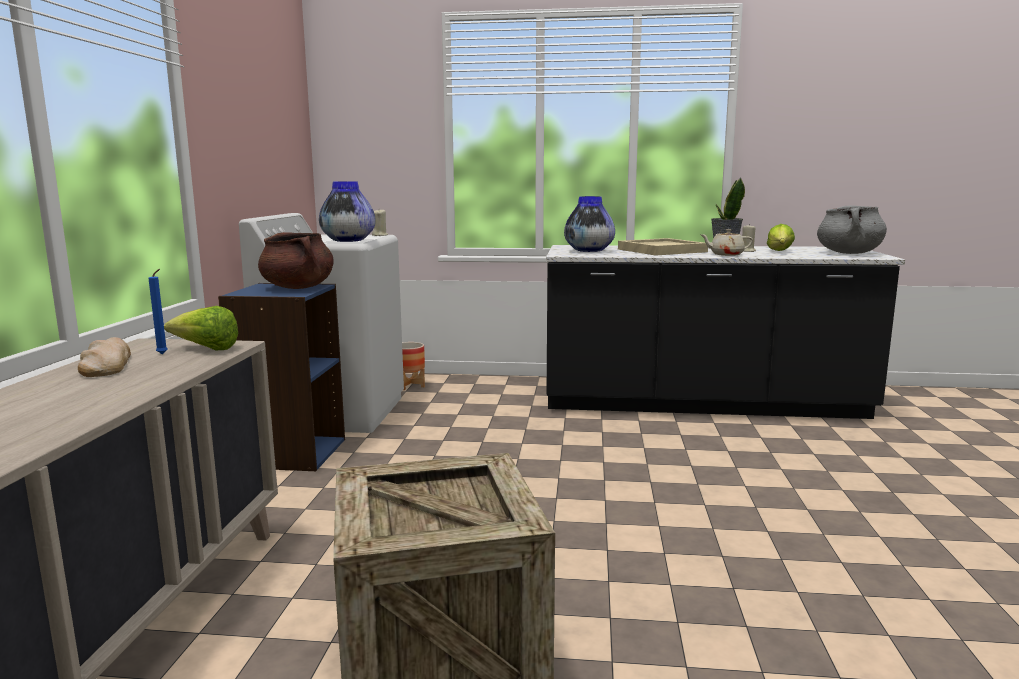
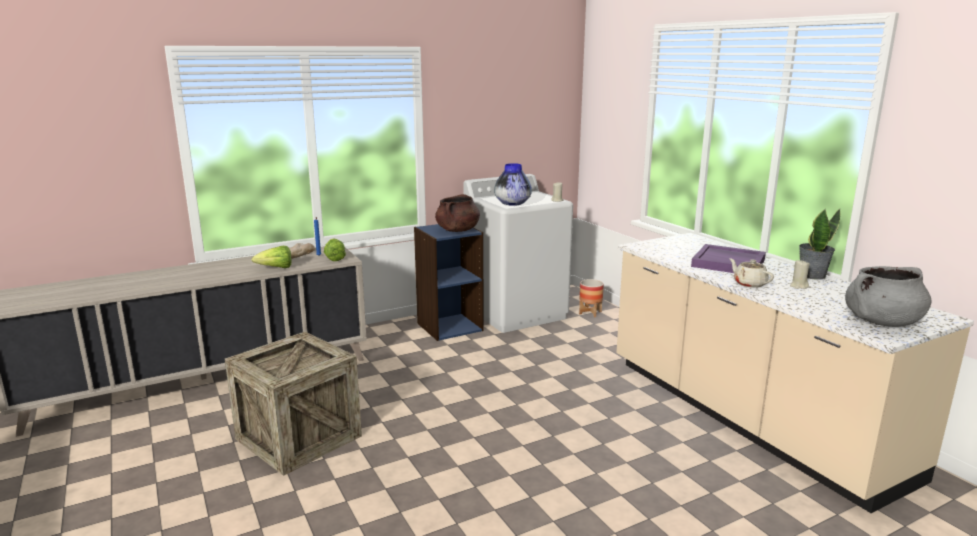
camera: 55 degrees right, 5 degrees up
(588, 251) = (672, 247): vase -> none
(662, 250) = (729, 263): beige tray -> purple tray
(701, 403) = (747, 416): black counter -> beige counter
(779, 251) = (823, 296): lettuce -> lettuce (276, 268)

